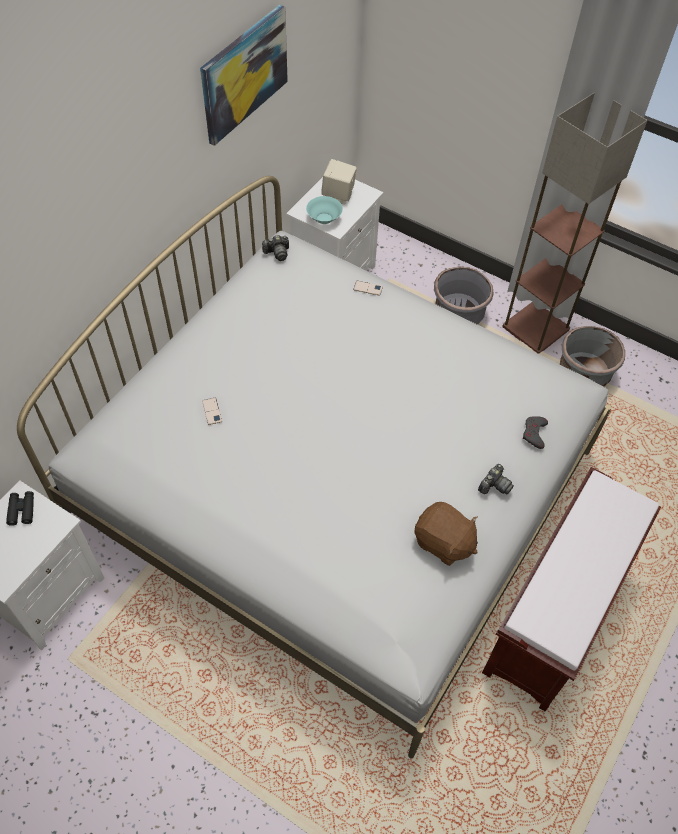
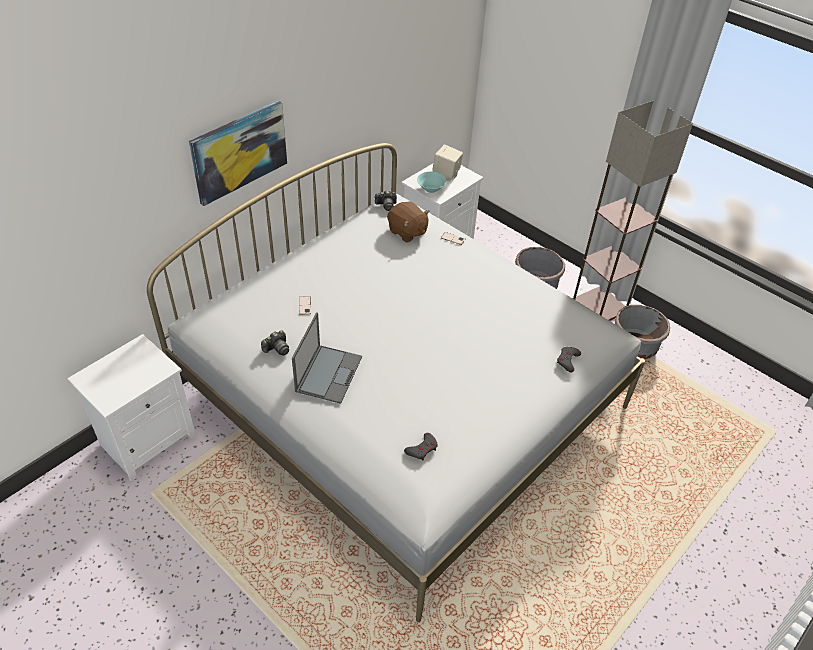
camera: 10 degrees right, 10 degrees down
(22, 510) = (138, 355): black binoculars -> none
(244, 74) = (375, 54): picture -> picture (239, 151)
(263, 499) = (329, 373): none -> laptop
(394, 579) = (422, 449): none -> grey game controller
(443, 543) = (471, 429): brown plush toy -> brown plush toy (407, 232)
(494, 485) = (524, 393): camera -> camera (277, 348)
(553, 614) = (569, 529): brown bench -> none

